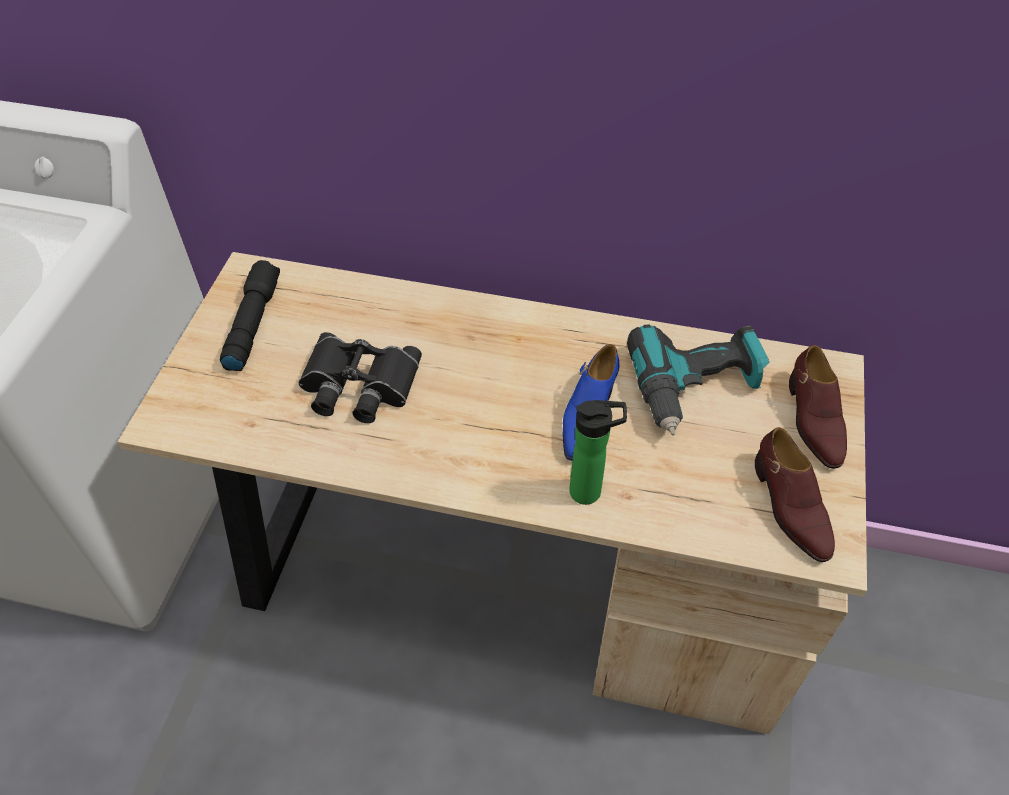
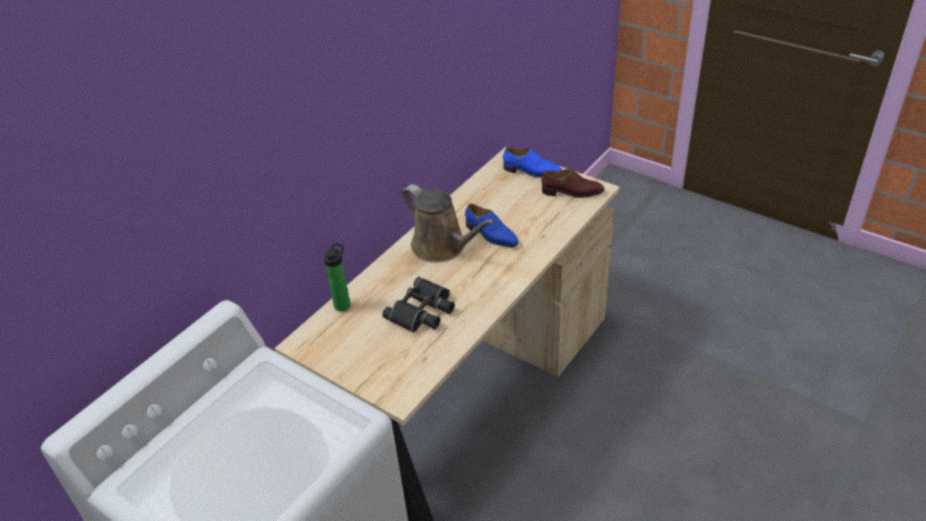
camera: 65 degrees left, 10 degrees down
(252, 323) = (345, 347): black flashlight -> none
(523, 359) = (442, 247): none -> brown watering can
(590, 492) = (535, 246): bottle -> bottle (343, 303)
(696, 388) = (495, 198): power drill -> none
(813, 420) = (532, 171): brown shoe -> blue shoe

